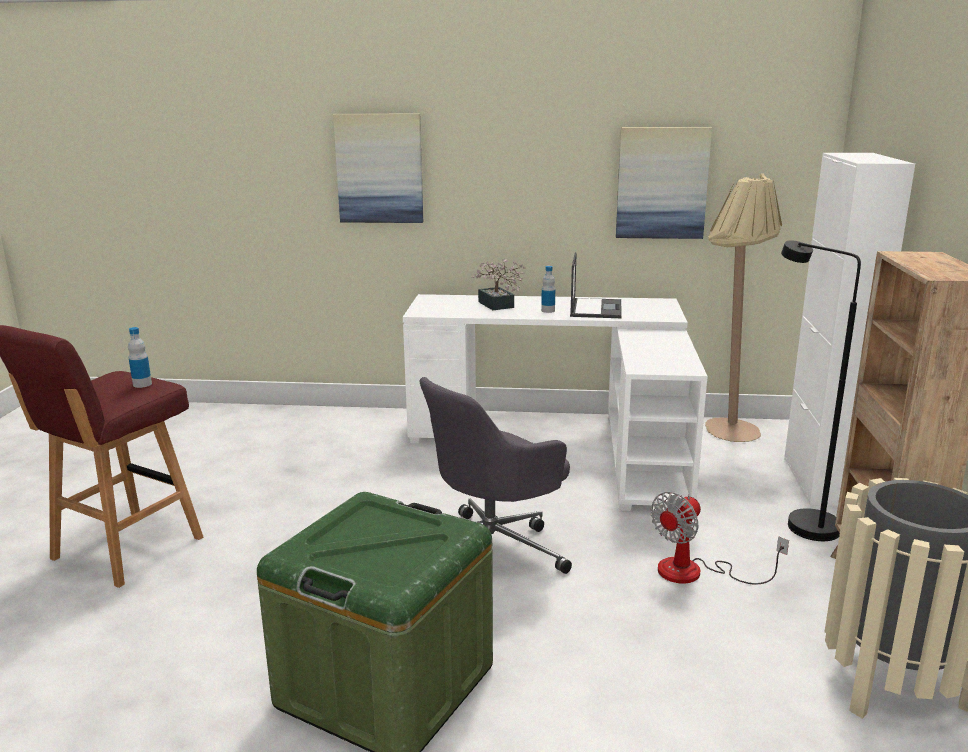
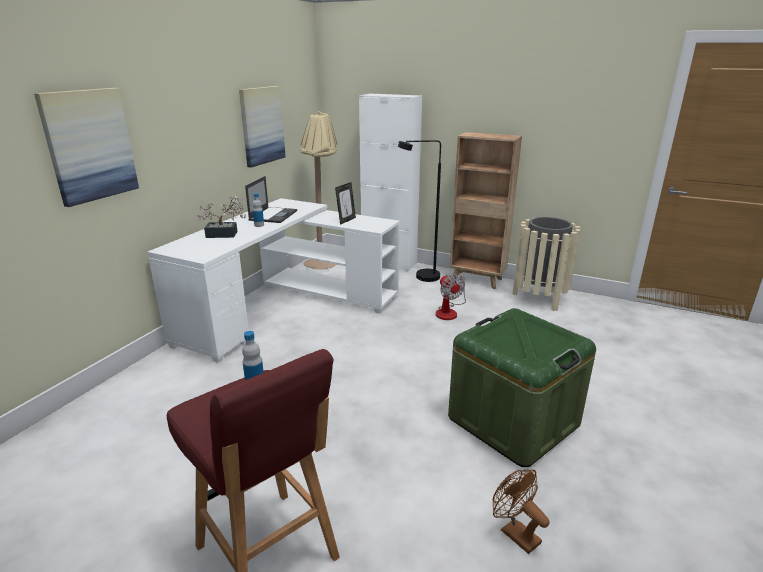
camera: 70 degrees left, 5 degrees up
(149, 707) = (515, 533): none -> brown fan
(492, 550) = (395, 360): grey office chair -> none
(595, 309) = (273, 215): laptop -> laptop turned 75 degrees clockwise
(653, 347) = (346, 220): none -> picture frame

